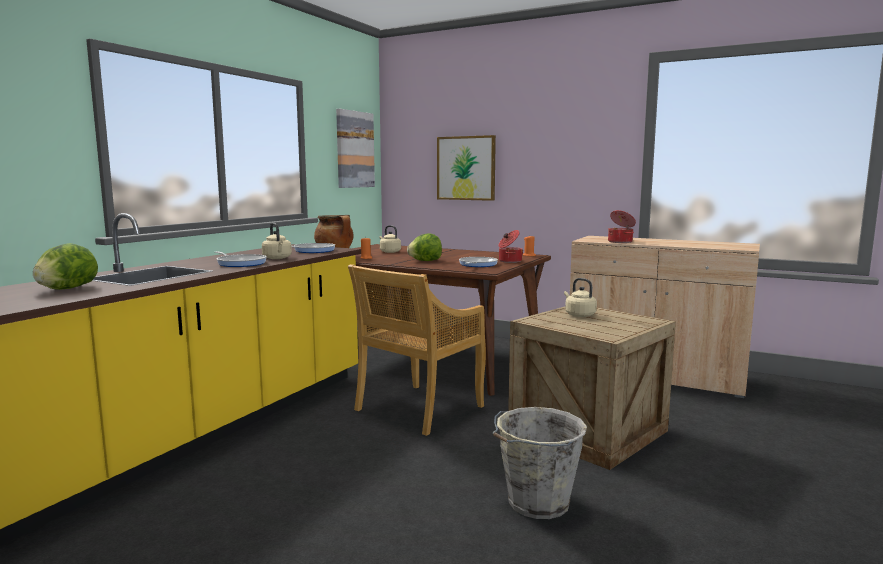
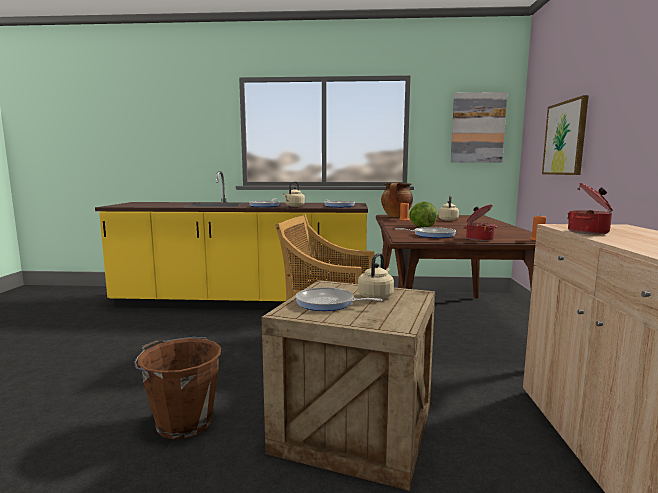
camera: 65 degrees right, 0 degrees up
(67, 289) = (169, 204): lettuce -> none
(536, 503) = (183, 422): grey bucket -> brown bucket
(592, 326) = (328, 303): none -> frying pan

